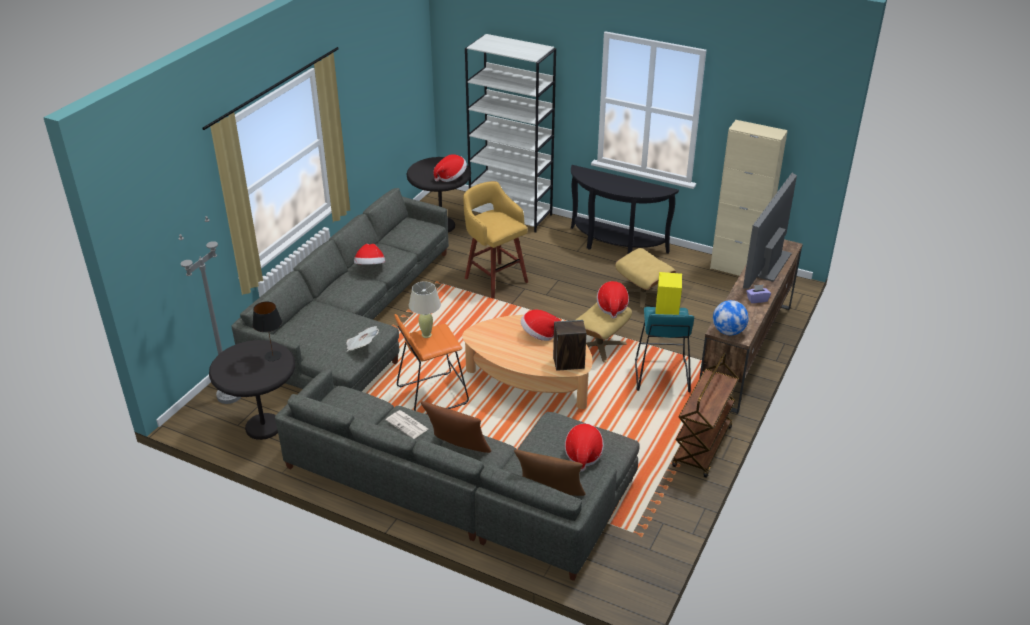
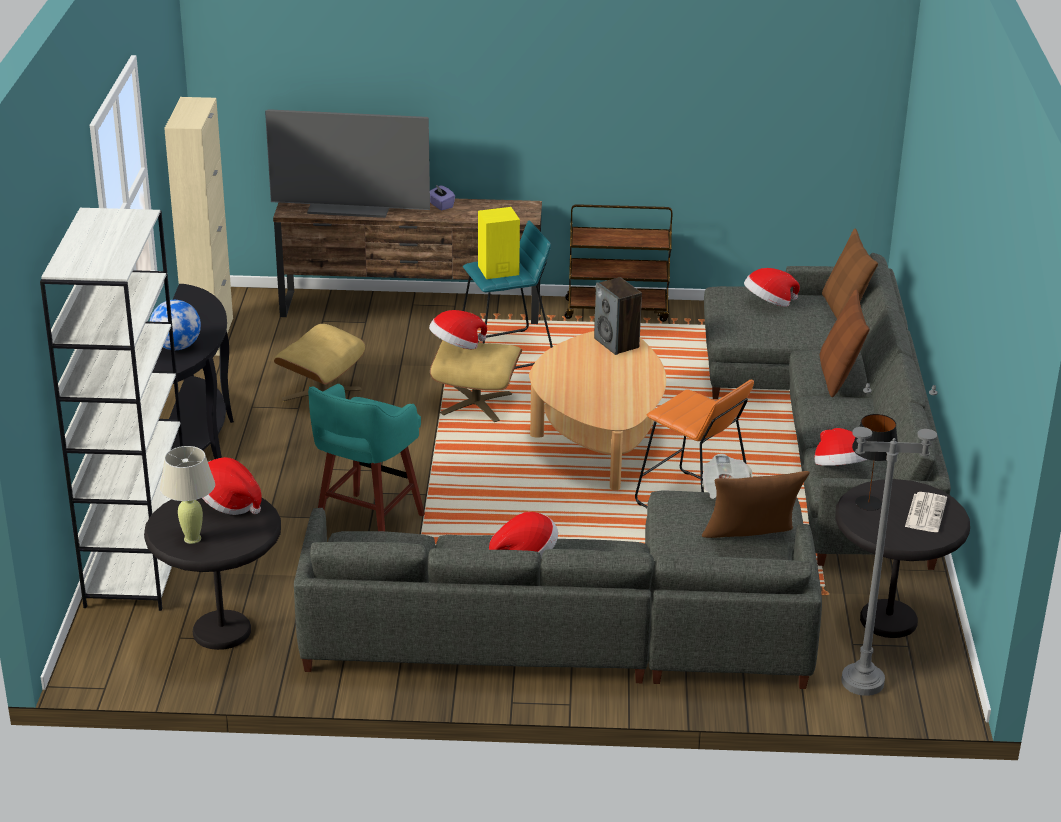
camera: 115 degrees left, 5 degrees down
(317, 340) = (750, 540): none -> brown pillow
(407, 425) = (838, 416): newspaper -> newspaper (925, 512)
(426, 335) = (690, 416): beige table lamp -> beige table lamp (192, 538)
(495, 279) = (367, 526): yellow stool -> turquoise stool
(539, 335) = (575, 374): hat -> hat (839, 469)
(728, 331) = (524, 213): globe -> globe (177, 347)

